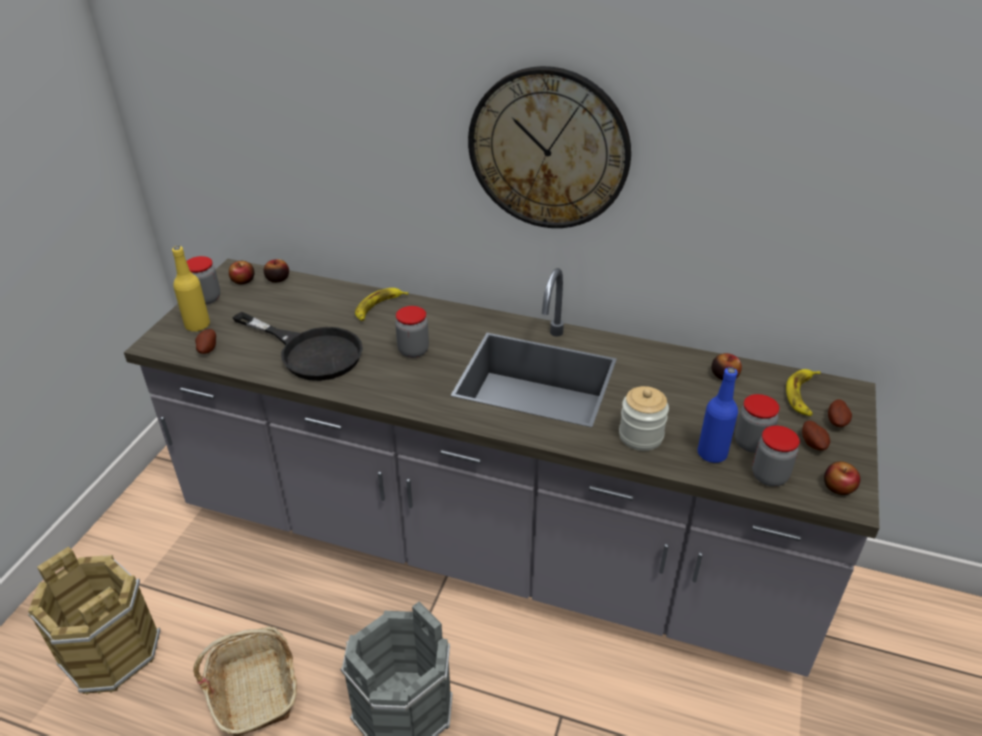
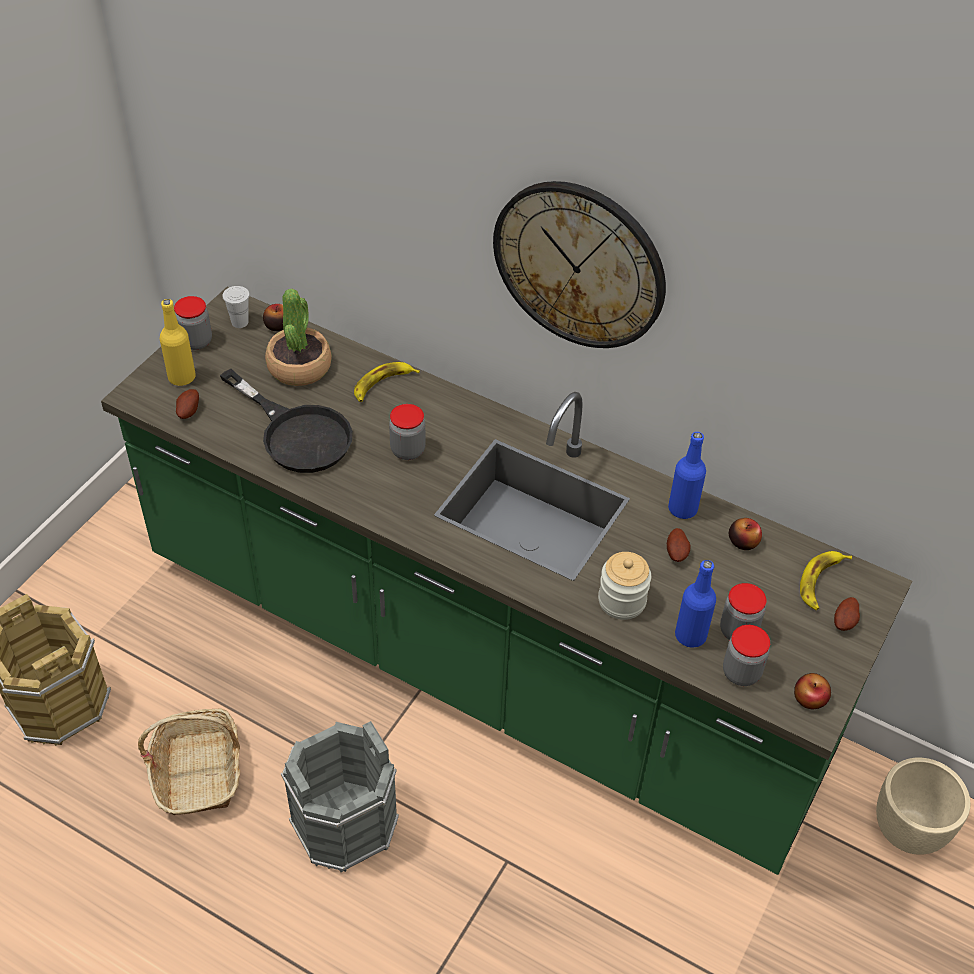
camera: 10 degrees right, 10 degrees up
(243, 280) = (240, 322): apple -> white cup
(302, 304) = (299, 367): none -> potted plant
(491, 545) = (480, 658): grey counter -> green counter
(664, 359) = (682, 509): none -> blue bottle
(813, 443) = (806, 643): potato -> potato (677, 552)
(890, 620) = (908, 831): none -> beige planter

